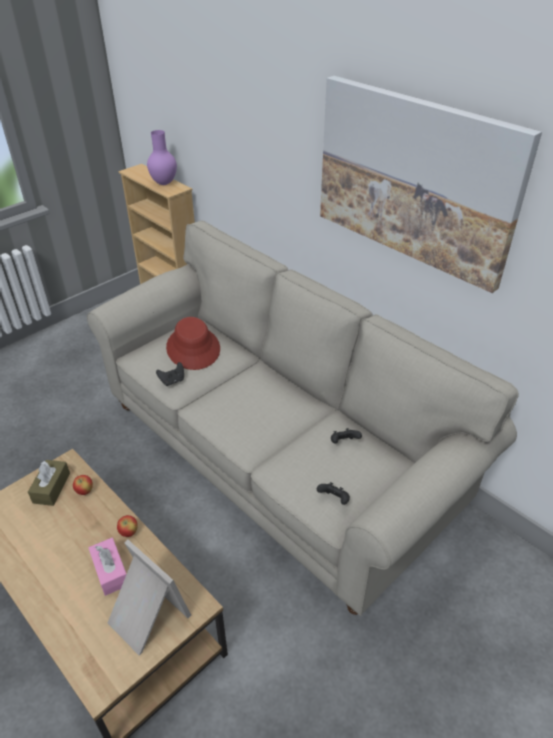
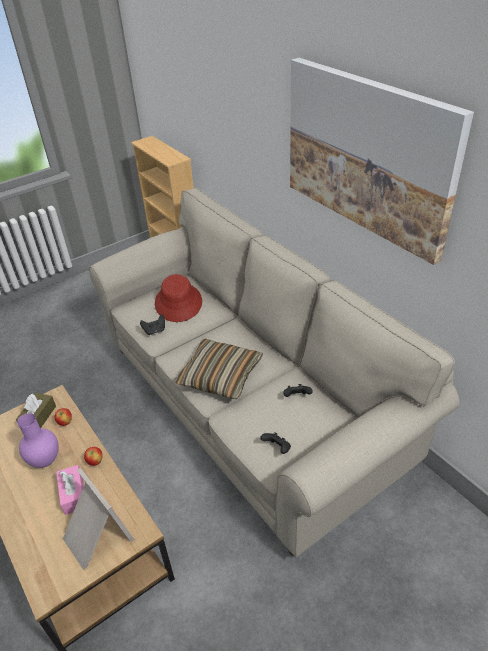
camera: 10 degrees right, 0 degrees up
(164, 183) = (167, 154): purple vase -> purple vase (45, 461)
(255, 426) = (220, 376): none -> pillow

